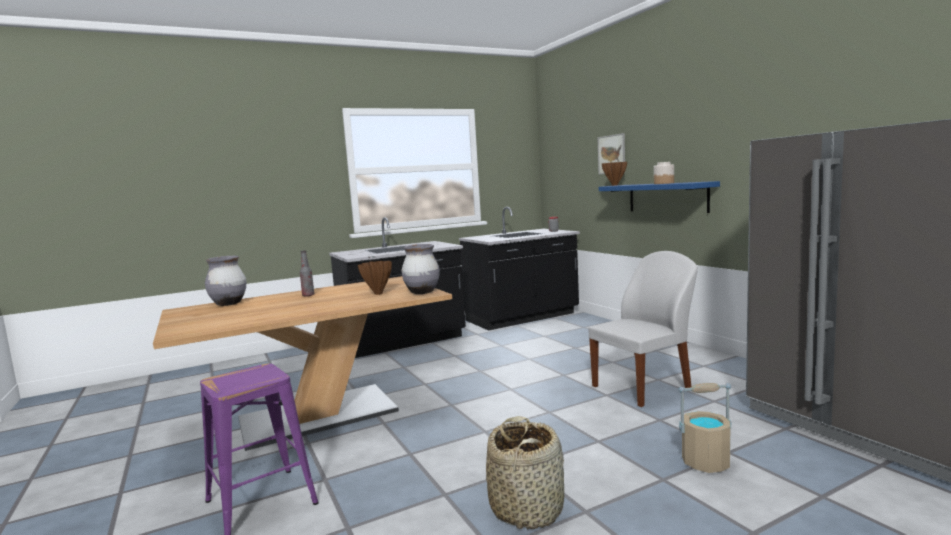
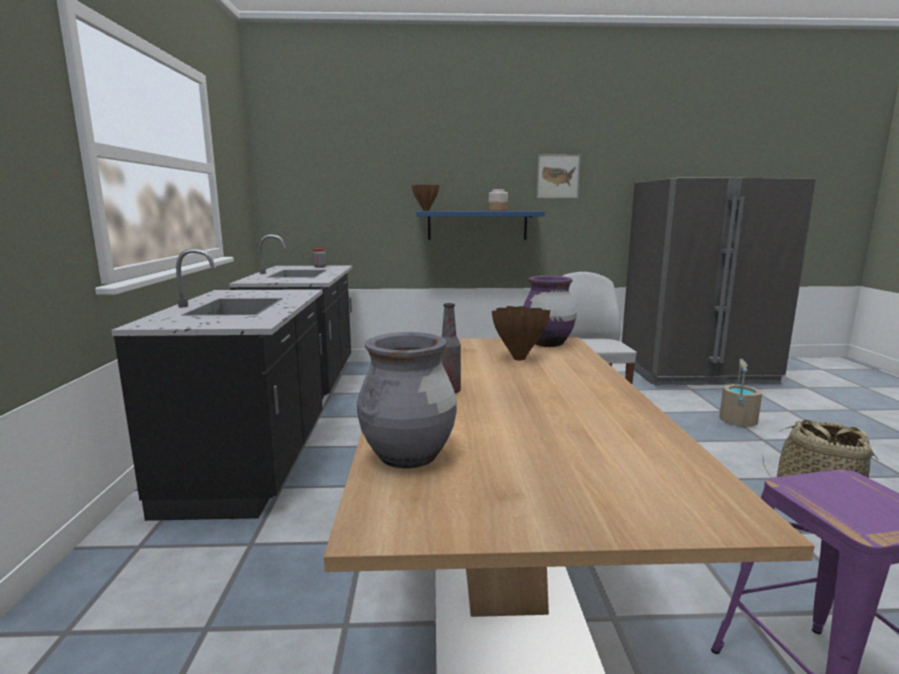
camera: 65 degrees left, 5 degrees up
(422, 292) = (547, 344): grey vase -> purple vase
(611, 154) = (398, 175): picture -> picture (558, 176)

